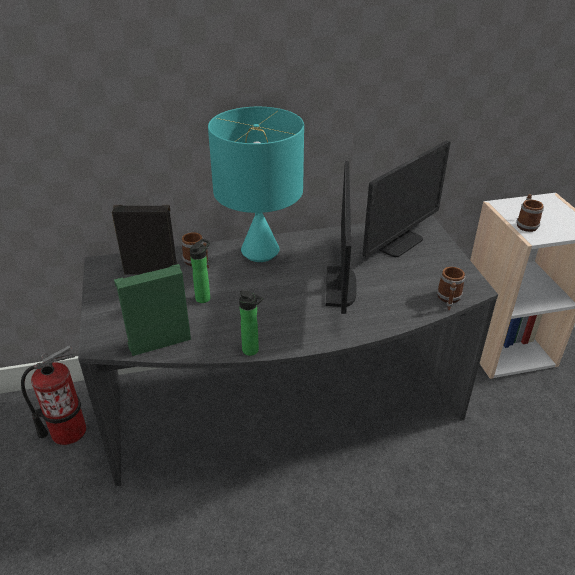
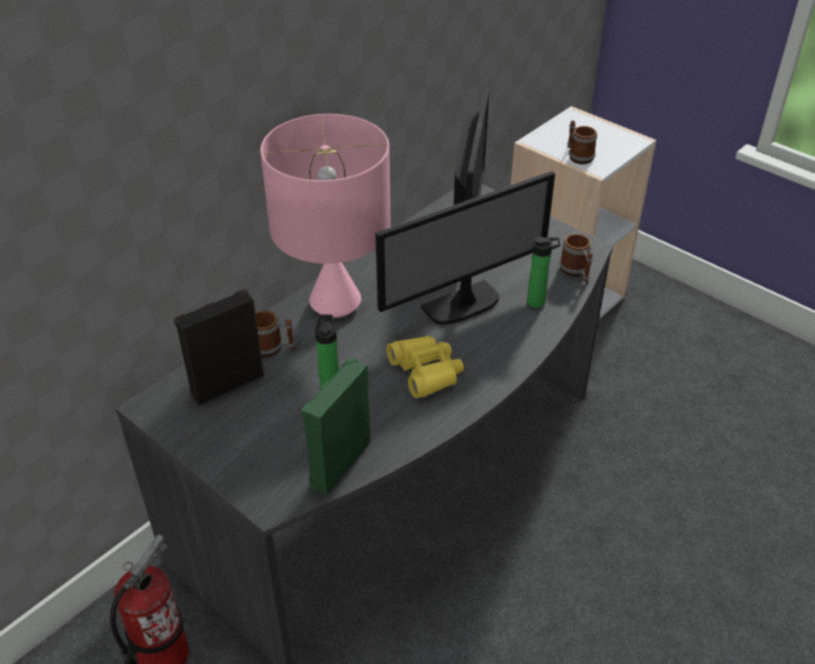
camera: 35 degrees left, 5 degrees up
(252, 351) = (448, 421): bottle -> bottle (539, 302)
(260, 253) = (335, 304): turquoise table lamp -> pink table lamp
(271, 315) = (426, 372): none -> yellow binoculars
(341, 287) = (463, 305): monitor -> monitor turned 90 degrees clockwise

